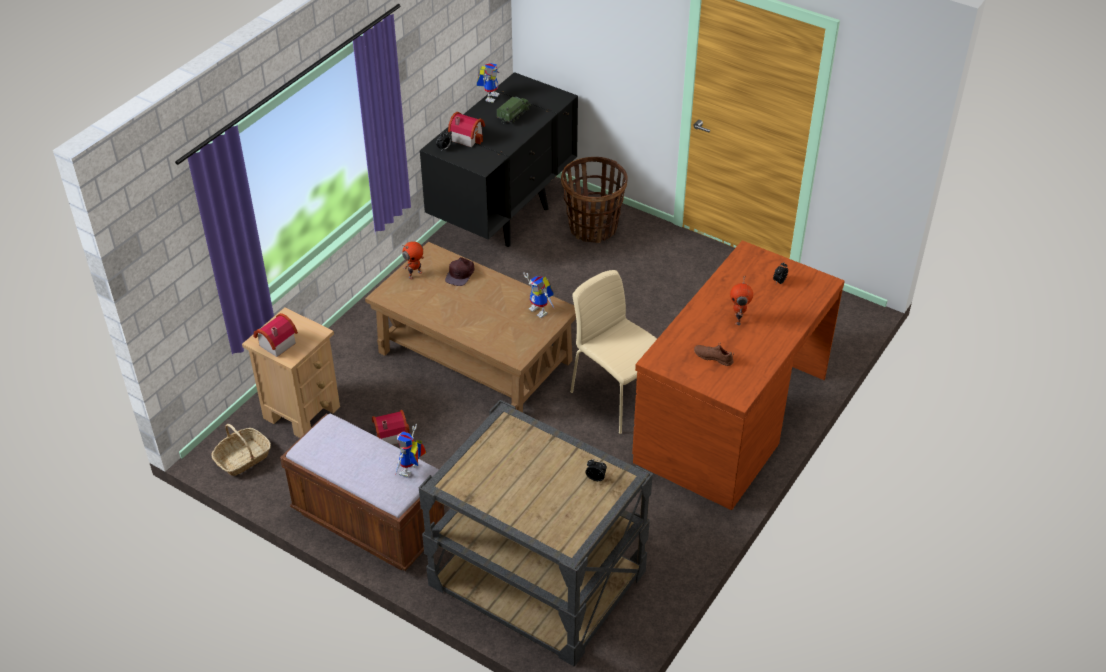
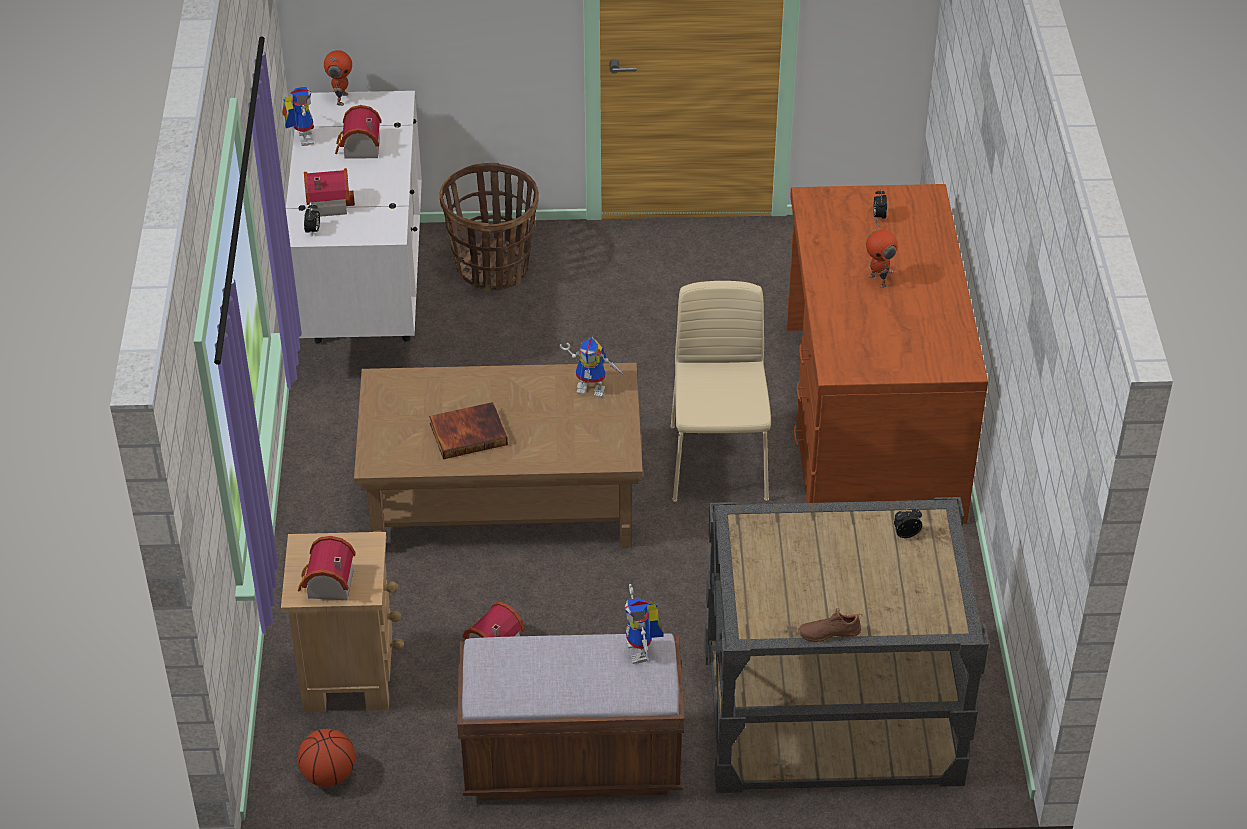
camera: 35 degrees left, 0 degrees up
(243, 458) = (329, 775): basket -> basketball
(414, 274) = (388, 418): toy robot -> toy robot (341, 99)
(448, 303) = (468, 433): none -> book
(460, 274) = (447, 390): brown cap -> none
(504, 217) = (364, 305): black dresser -> white dresser
(514, 115) = (359, 149): toy truck -> toy house
(616, 395) = (717, 459): beige chair -> beige chair turned 75 degrees clockwise
(713, 357) = (895, 336): brown shoe -> brown shoe (828, 632)

